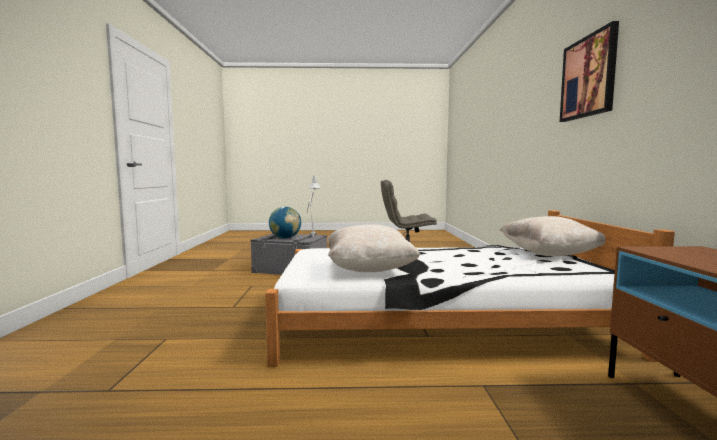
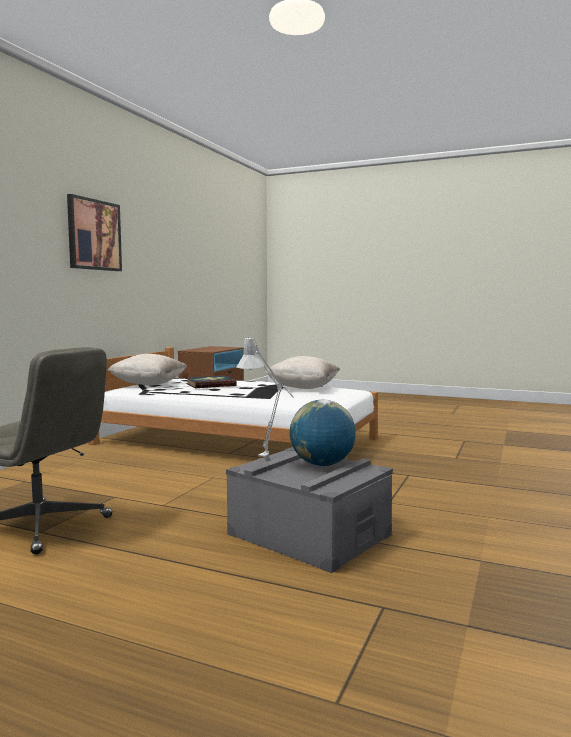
camera: 155 degrees left, 0 degrees up
(481, 257) = (210, 384): none -> book

